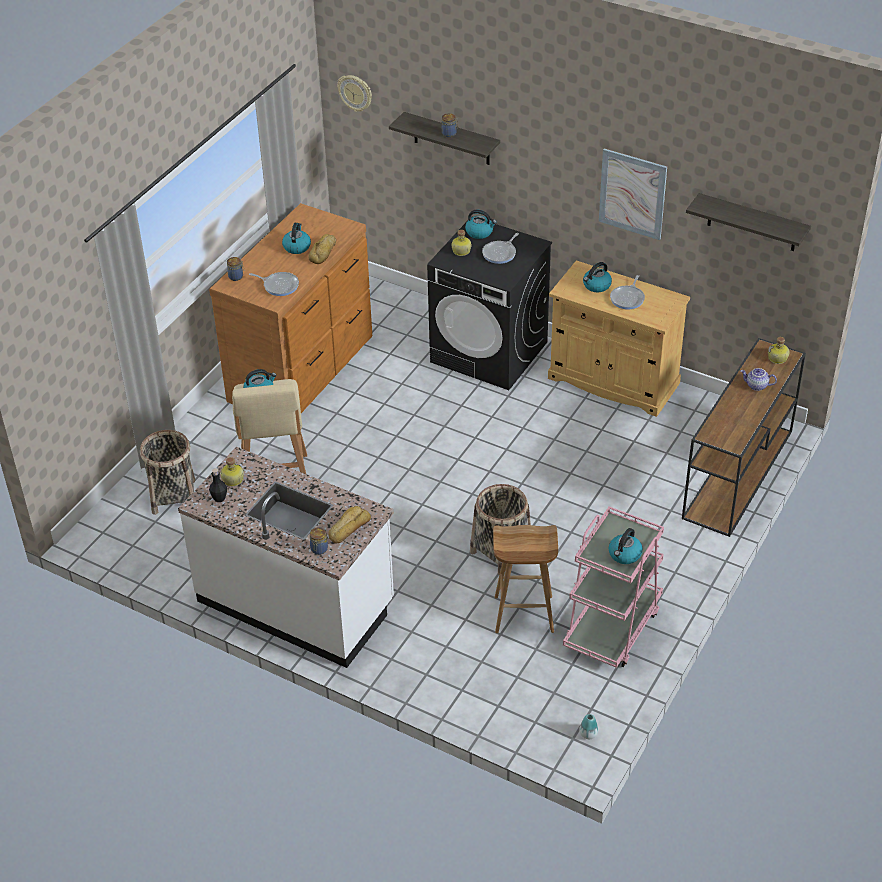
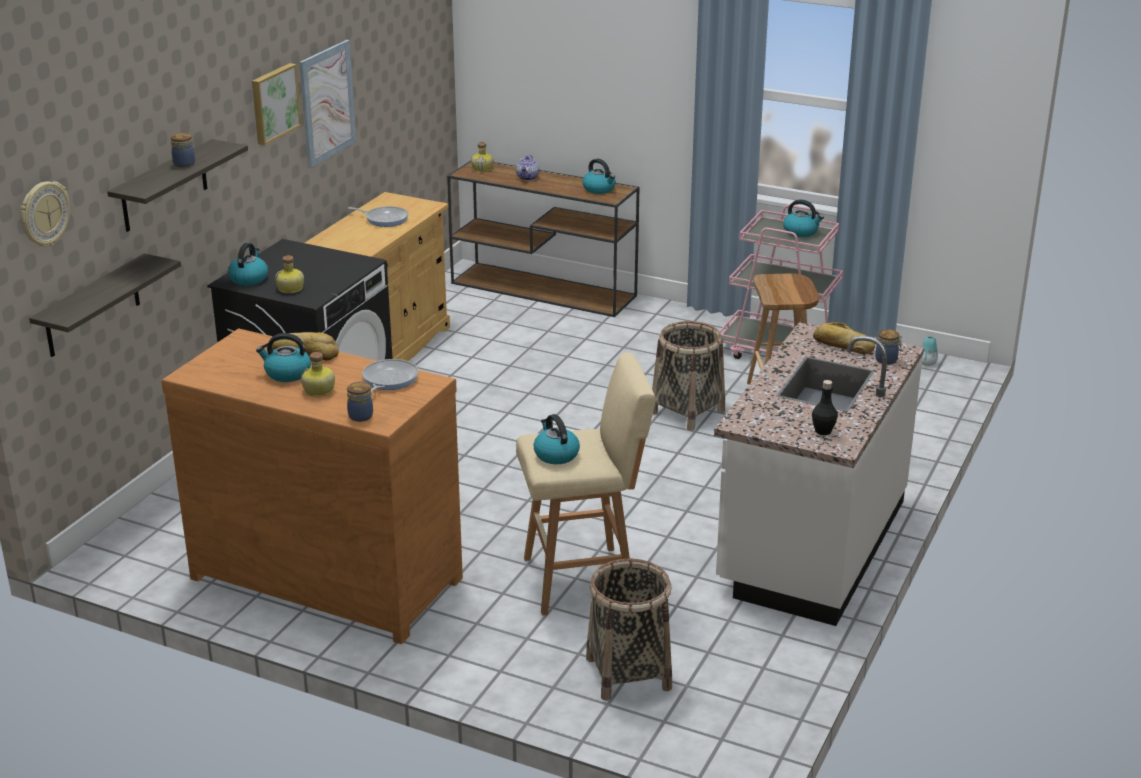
camera: 95 degrees left, 15 degrees down
(232, 480) = (783, 425): bottle -> bottle (319, 391)
(500, 253) = (302, 266): frying pan -> none
(569, 157) = (273, 103): none -> picture
(596, 286) = (357, 234): kettle -> kettle (599, 189)
(752, 223) = (407, 53): shelf -> shelf (92, 306)

